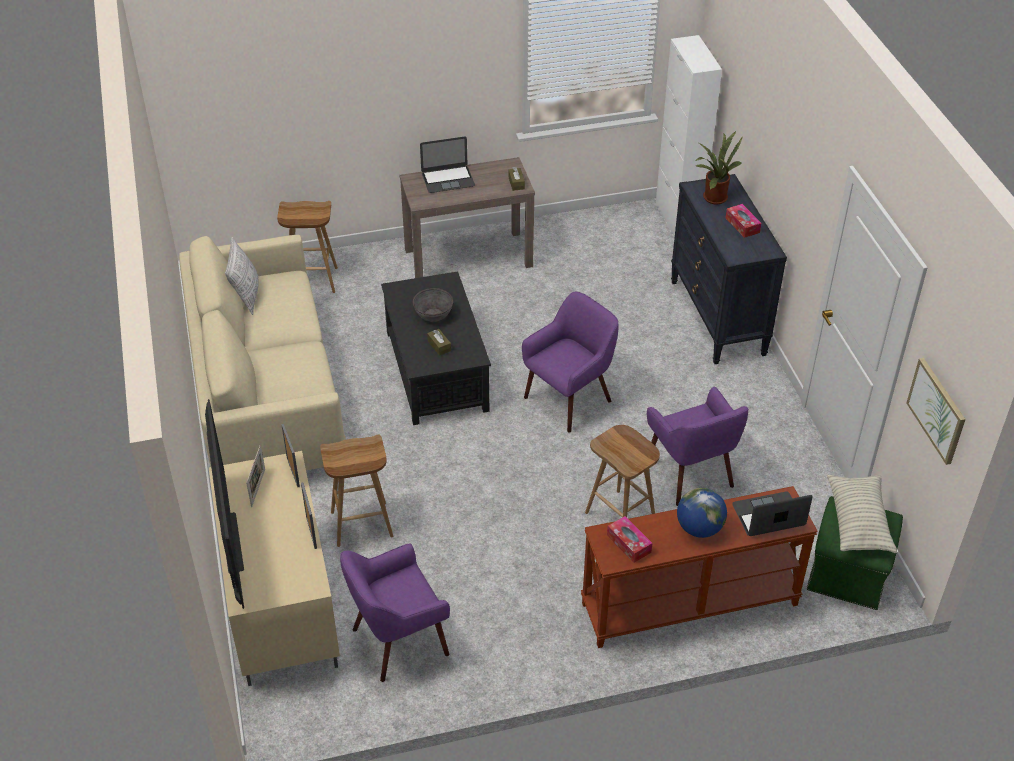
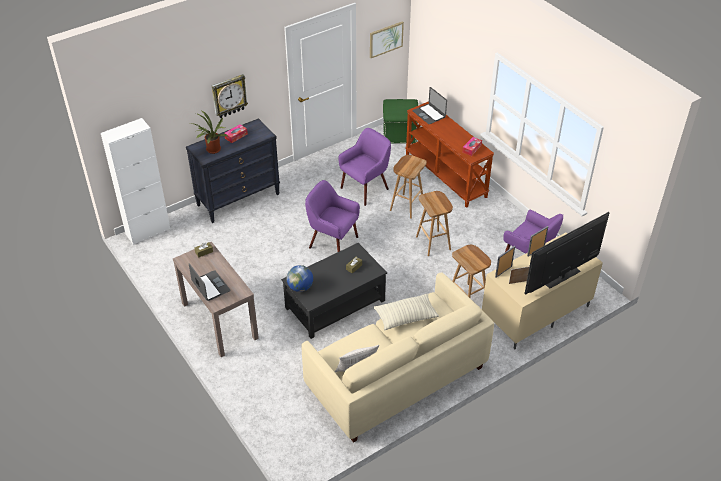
camera: 110 degrees left, 0 degrees up
(312, 281) = (274, 397): brown stool -> brown stool (433, 243)
(433, 315) = (327, 277): grey bowl -> none
(699, 528) = (449, 131): globe -> globe (300, 287)
(783, 176) = (229, 96): none -> wall clock
(858, 522) = (397, 108): pillow -> pillow (405, 317)

